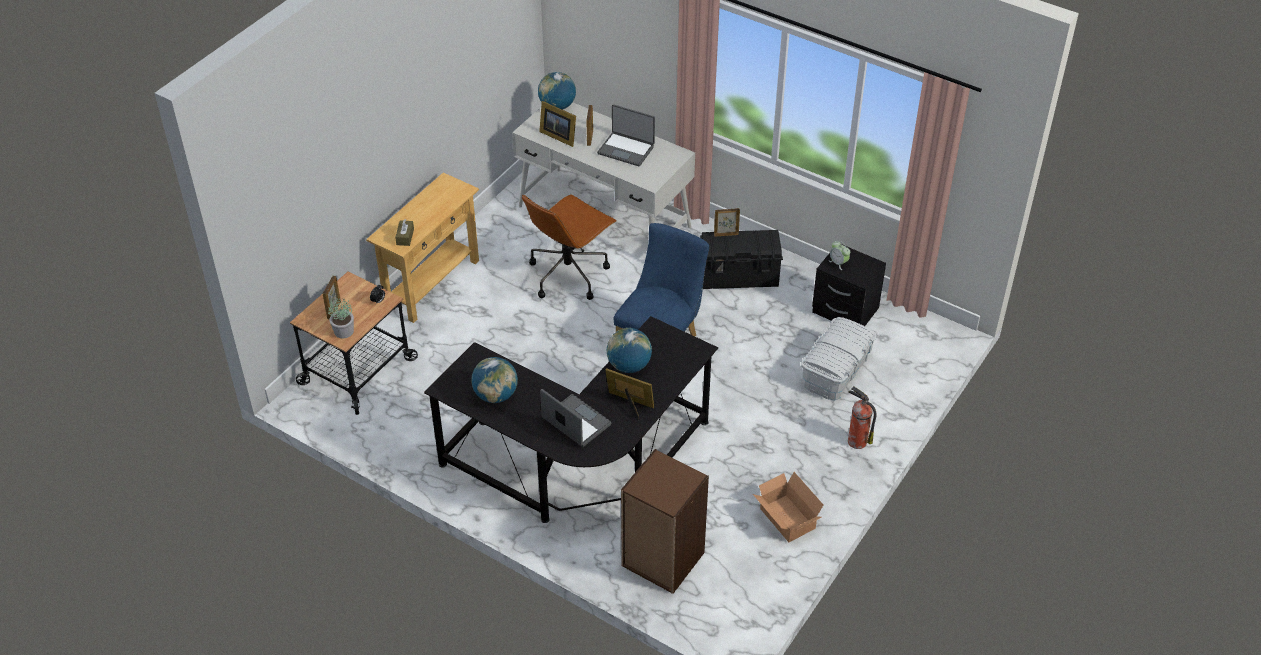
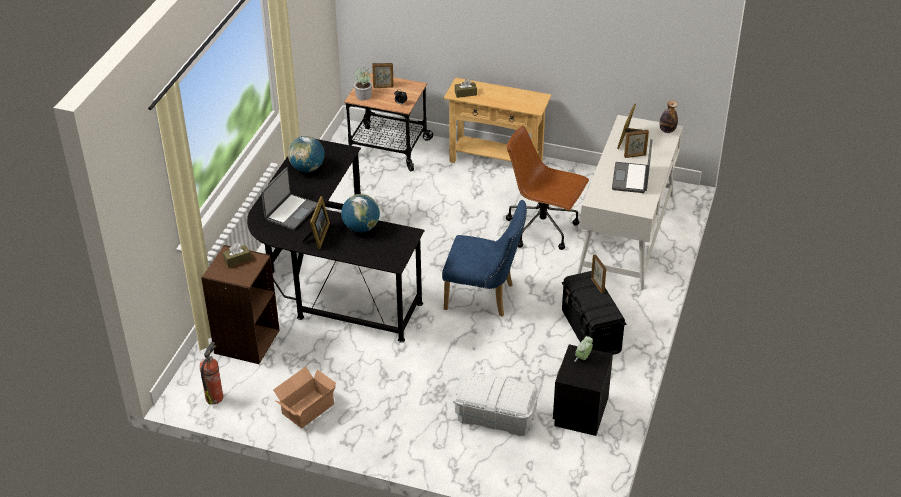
camera: 75 degrees right, 5 degrees down
(557, 106) = (667, 130): globe -> bottle
(654, 479) = (237, 260): none -> brown tissue box
(856, 441) = (412, 442): fire extinguisher -> fire extinguisher (215, 397)

